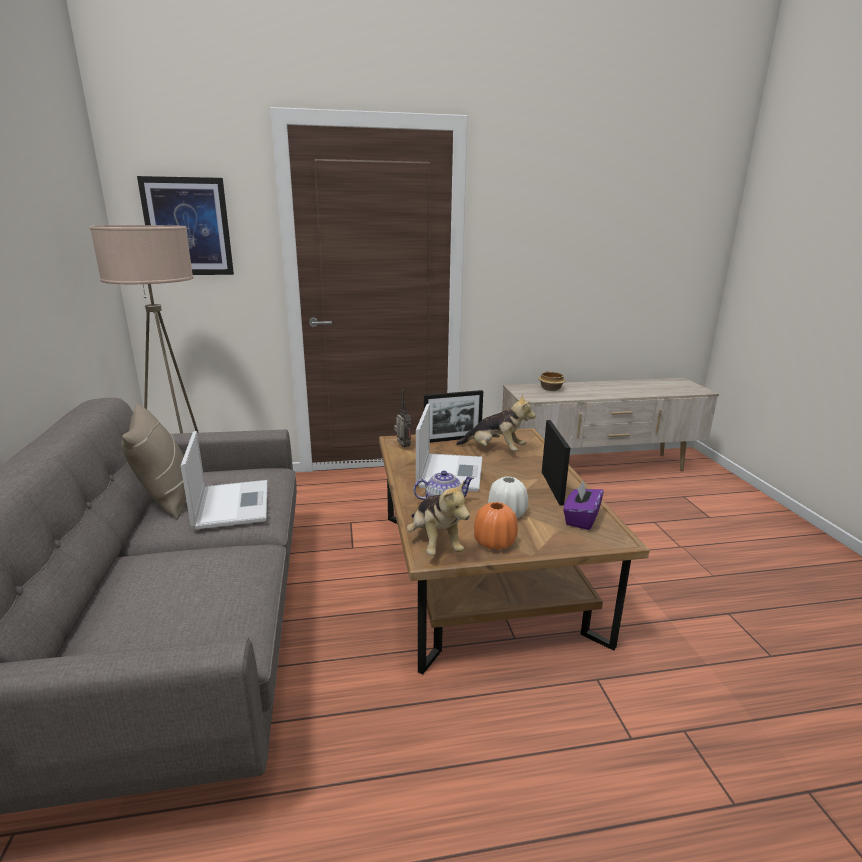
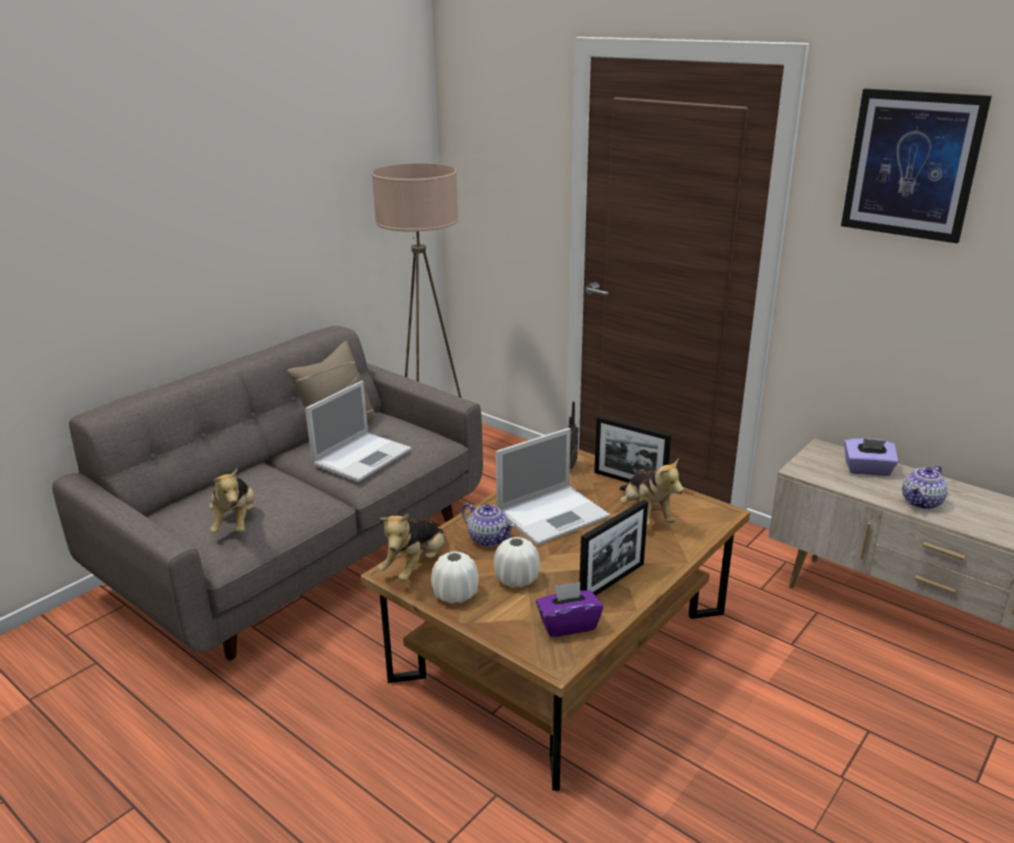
camera: 50 degrees right, 5 degrees up
(188, 227) = (494, 162): picture -> picture (911, 165)
(203, 608) = (236, 523): none -> plush toy
(494, 542) = (455, 594): orange vase -> white vase
(551, 389) = (867, 470): bowl -> purple tissue box
(594, 392) = (922, 502): none -> teapot

